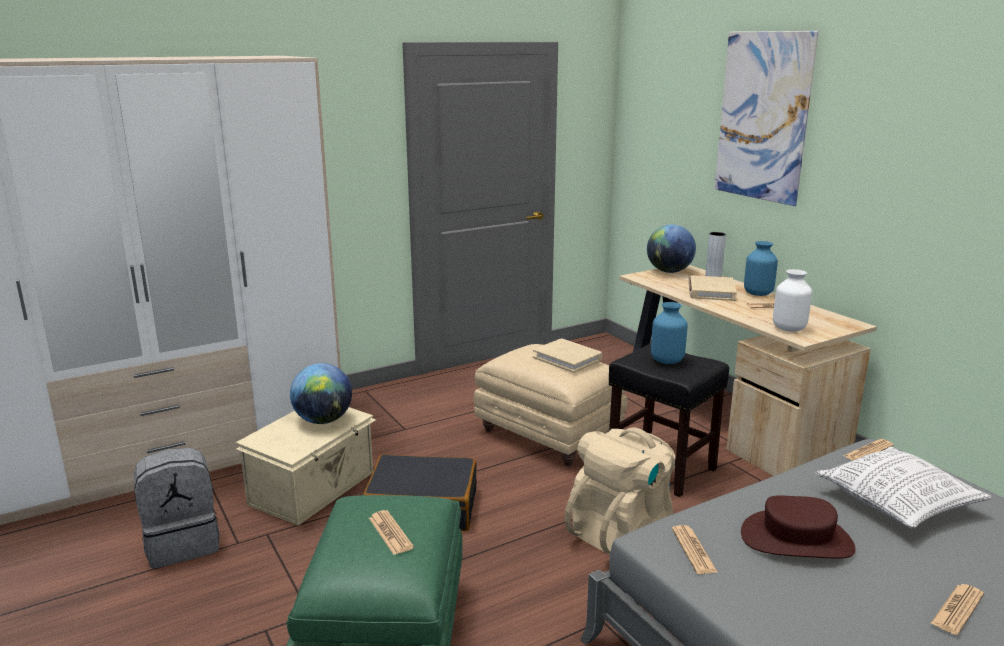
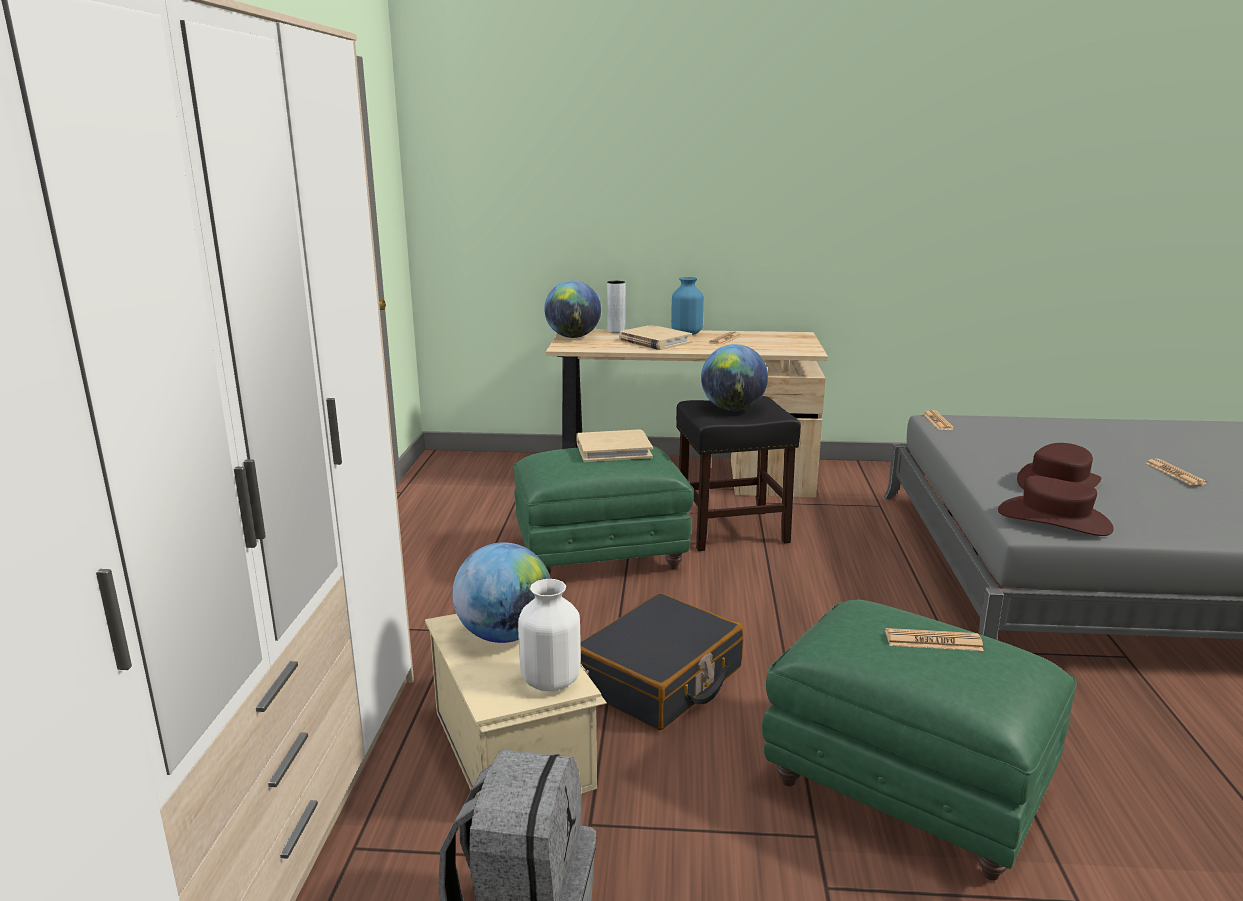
camera: 55 degrees left, 0 degrees up
(550, 435) = (601, 555): beige ottoman -> green ottoman
(621, 531) = (819, 588): beige backpack -> none
(667, 360) = (733, 409): blue vase -> globe
(693, 550) = (1054, 519): newspaper -> brown hat
(762, 117) = (648, 145): picture -> none
(789, 328) = (783, 348): white vase -> white vase (552, 680)
(896, 503) = (1021, 441): pillow -> none

